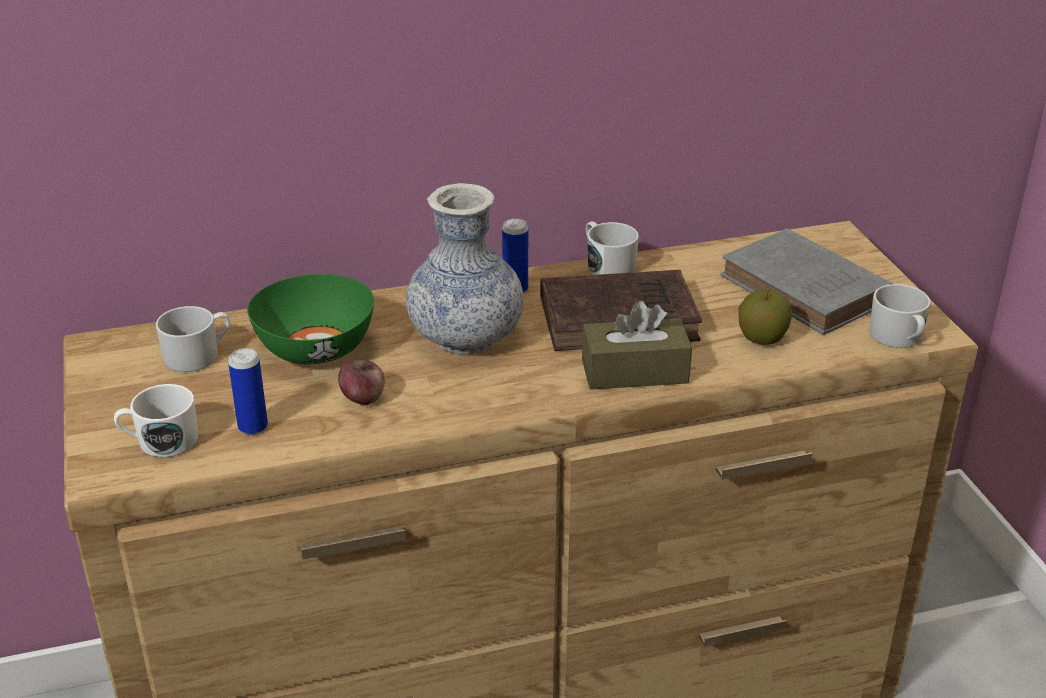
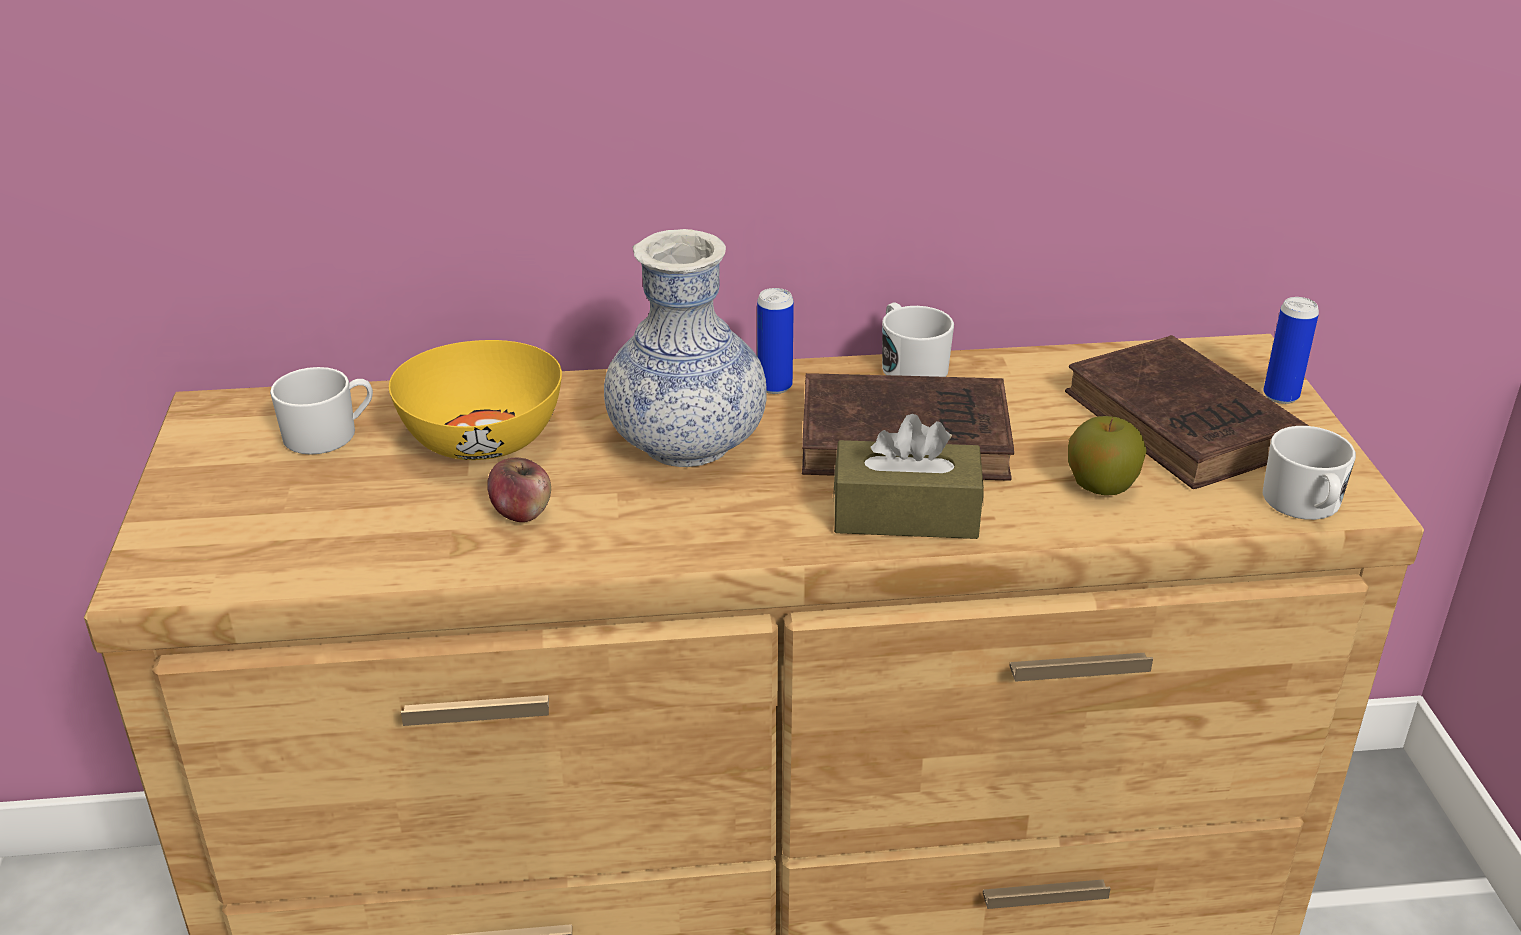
camera: 10 degrees right, 0 degrees up
(160, 441) = (237, 543): white mug -> none
(253, 427) = (363, 537): can -> can (1280, 396)
(314, 349) = (481, 440): green bowl -> yellow bowl
(807, 291) = (1185, 425): grey book -> brown book

